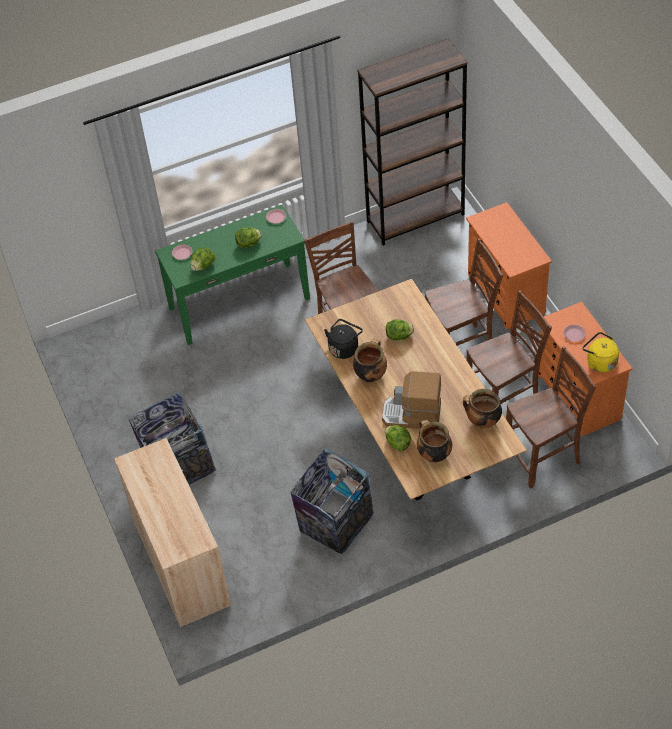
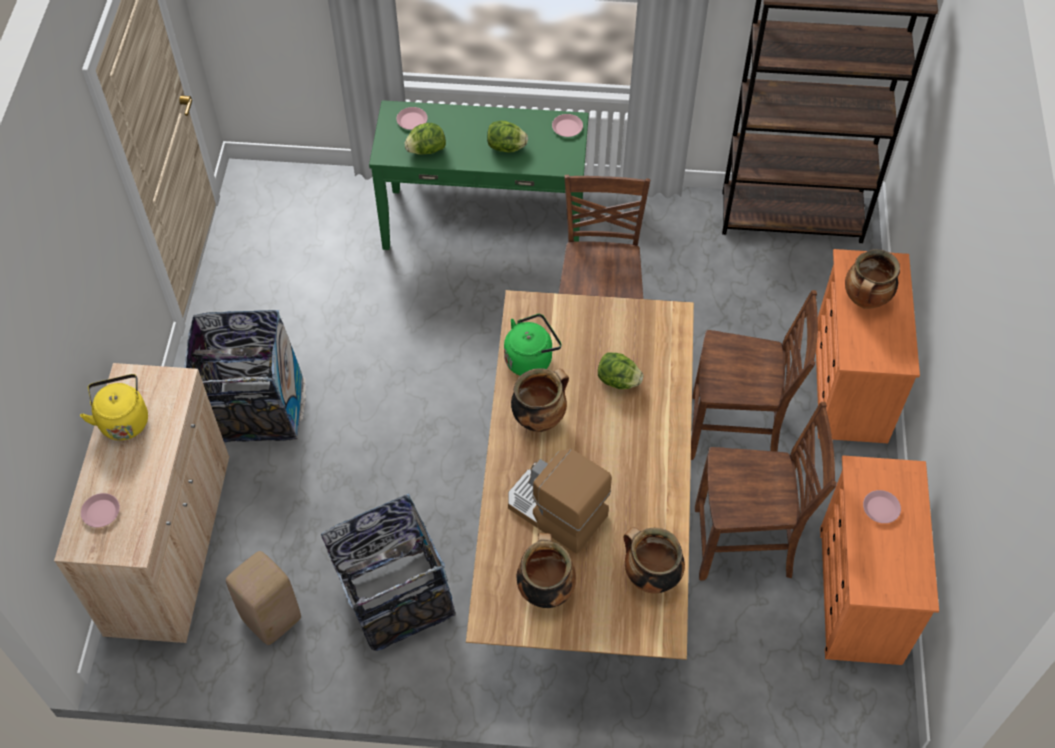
camera: 25 degrees right, 5 degrees up
(170, 533) = (101, 512): none -> pink plate
(271, 569) = (271, 620): none -> beige stool
(344, 347) = (531, 359): black kettle -> green kettle
(397, 443) = (506, 543): lettuce -> none
(500, 236) = (865, 300): none -> cooking pot
(544, 458) = (749, 662): brown chair -> none
(599, 362) = (893, 574): yellow kettle -> yellow kettle (123, 420)

